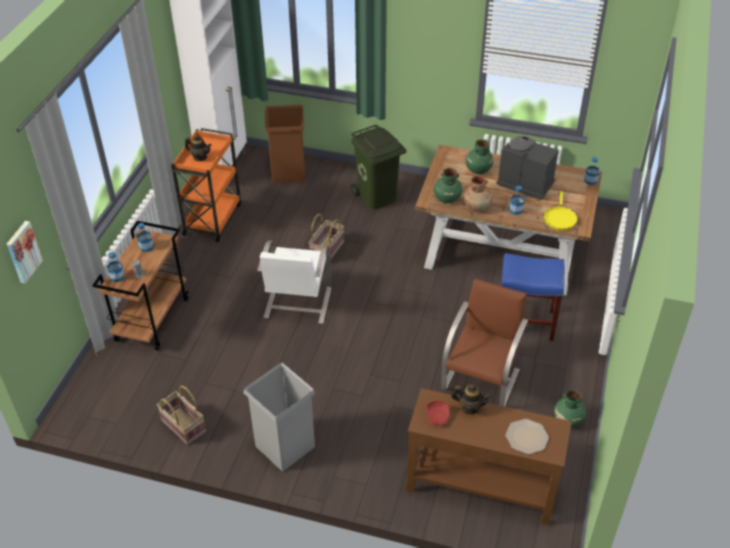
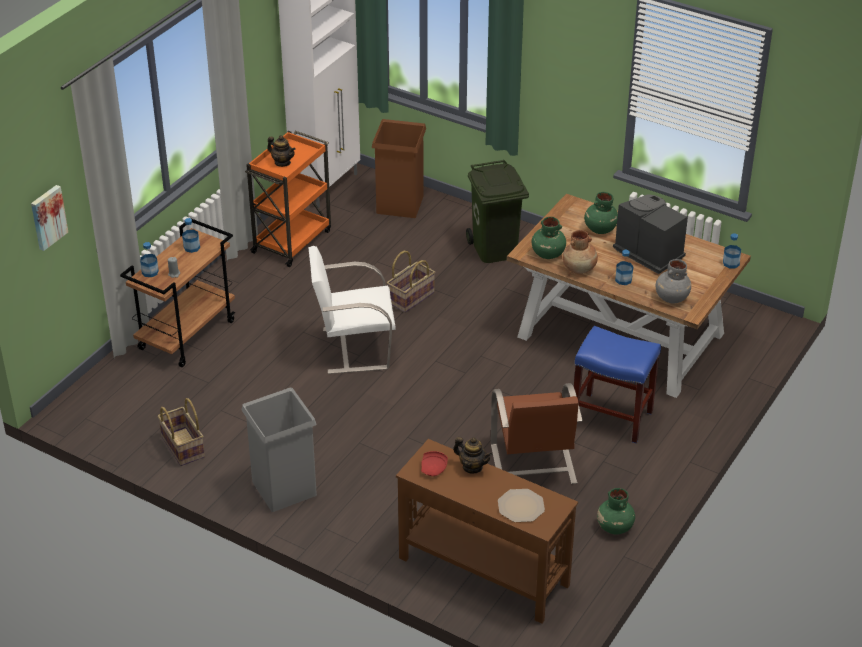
camera: 15 degrees right, 5 degrees down
(297, 303) = (353, 348): white chair -> white chair turned 60 degrees clockwise
(481, 378) = (533, 465): brown chair -> brown chair turned 135 degrees clockwise
(559, 218) = (671, 298): yellow frying pan -> grey vase

